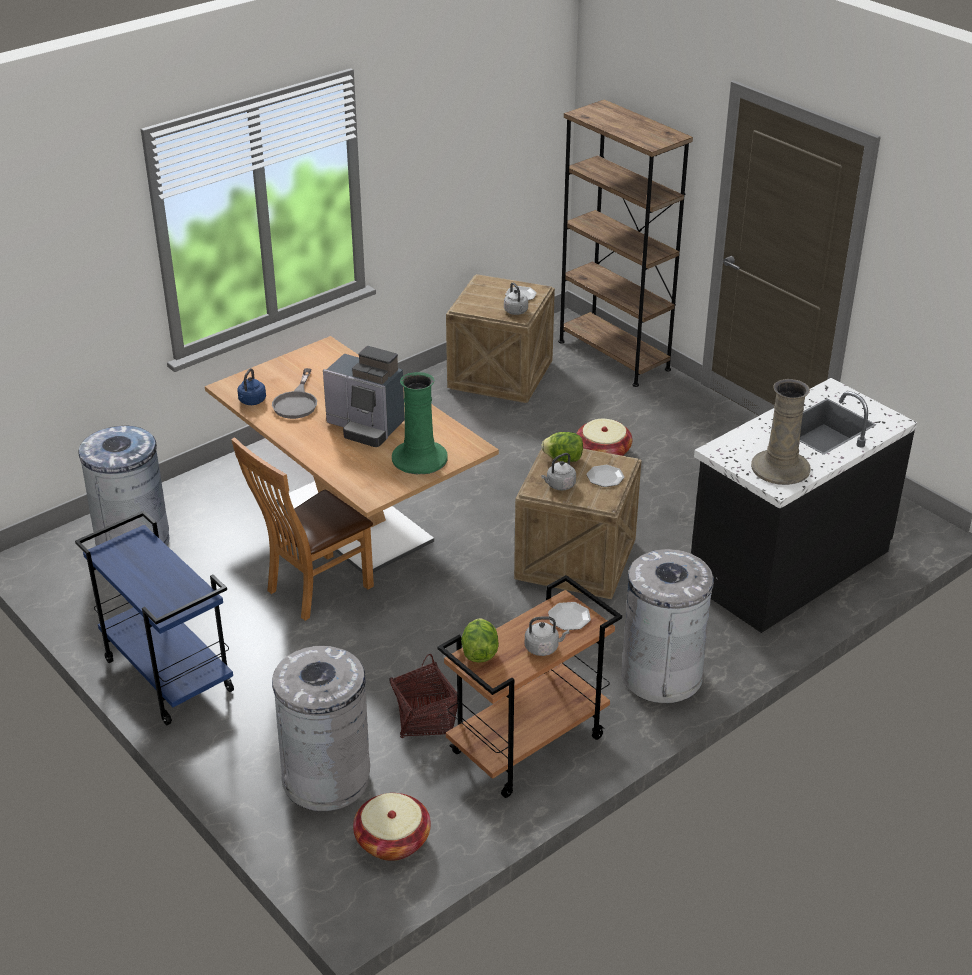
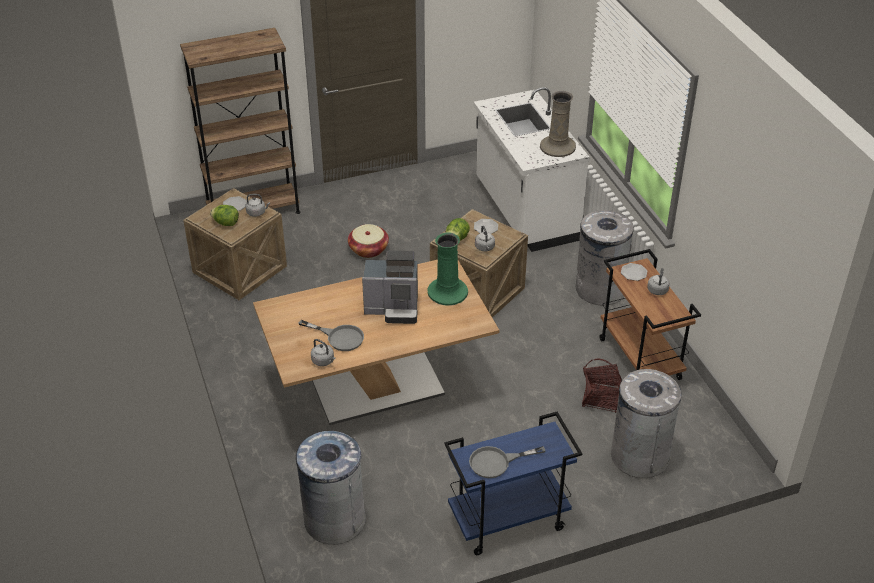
camera: 70 degrees left, 5 degrees up
(134, 564) = (496, 462): none -> grey frying pan
(251, 401) = (324, 361): blue kettle -> grey kettle
(313, 590) = (447, 425): brown chair -> none
(366, 426) = (393, 309): coffee machine -> coffee machine turned 45 degrees clockwise
(392, 840) = (701, 436): basket -> none
(479, 653) = (653, 316): lettuce -> lettuce (226, 223)
(787, 565) = (524, 211): black counter -> white counter

